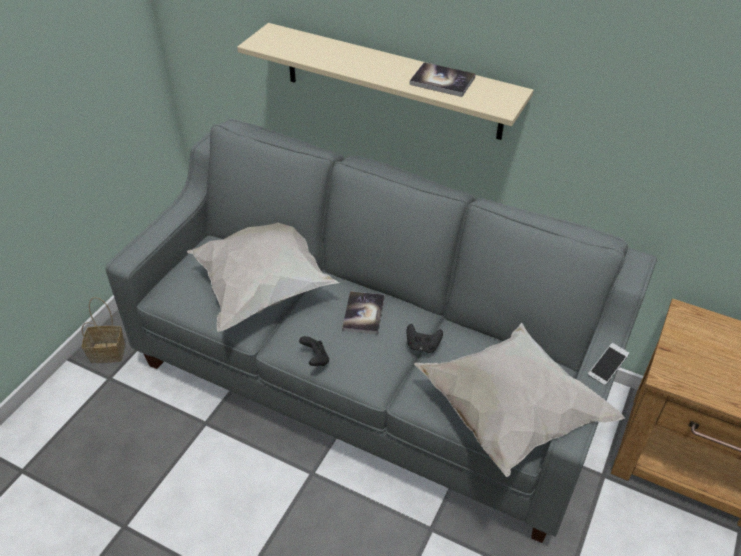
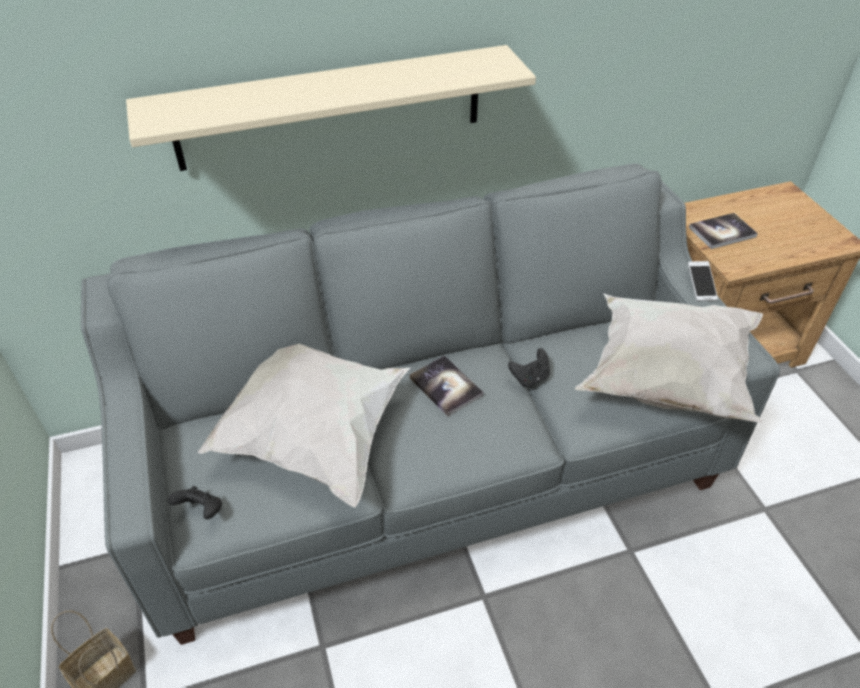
camera: 45 degrees left, 0 degrees up
(315, 359) = (459, 462): black game controller -> black game controller (201, 511)
(442, 81) = (419, 72): book -> book (722, 232)

